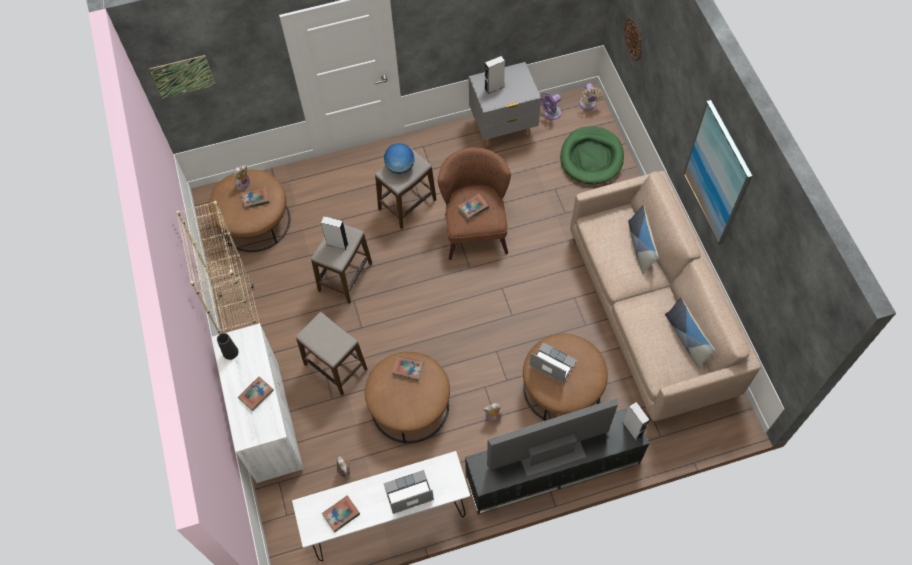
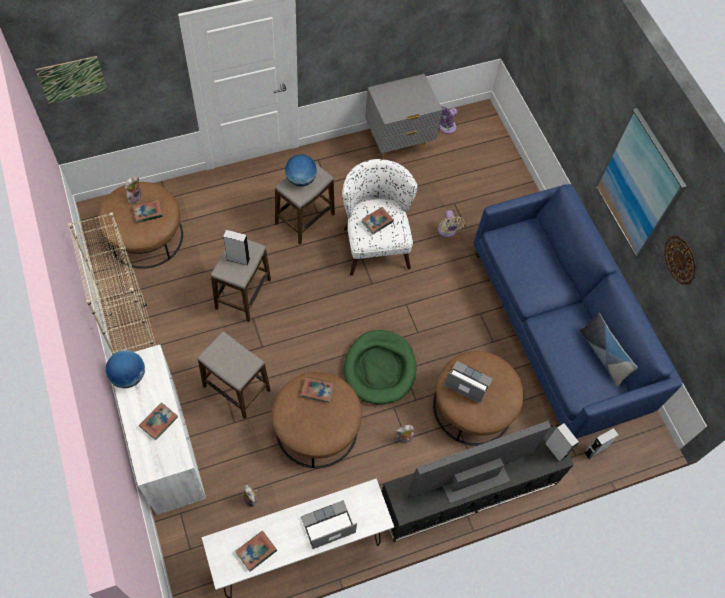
camera: 10 degrees left, 0 degrees up
(230, 352) = (129, 376): black vase -> globe
(474, 226) = (375, 241): brown armchair -> white armchair
(494, 87) = (394, 99): grey speaker -> grey speaker (594, 450)
(588, 104) = (482, 119): beige fan -> beige fan (447, 231)
(591, 157) = (489, 172): green dog bed -> green dog bed (380, 369)
(633, 39) = (540, 50): wall clock -> wall clock (680, 259)
(640, 246) = (550, 261): pillow -> none
(651, 313) = (557, 329): beige sofa -> blue sofa

